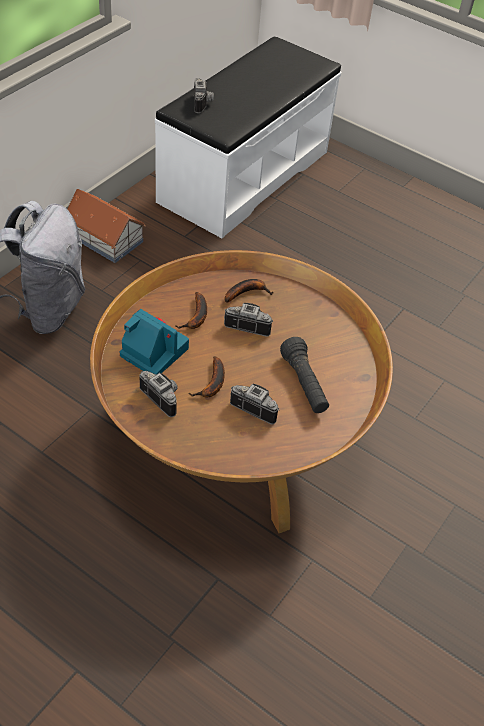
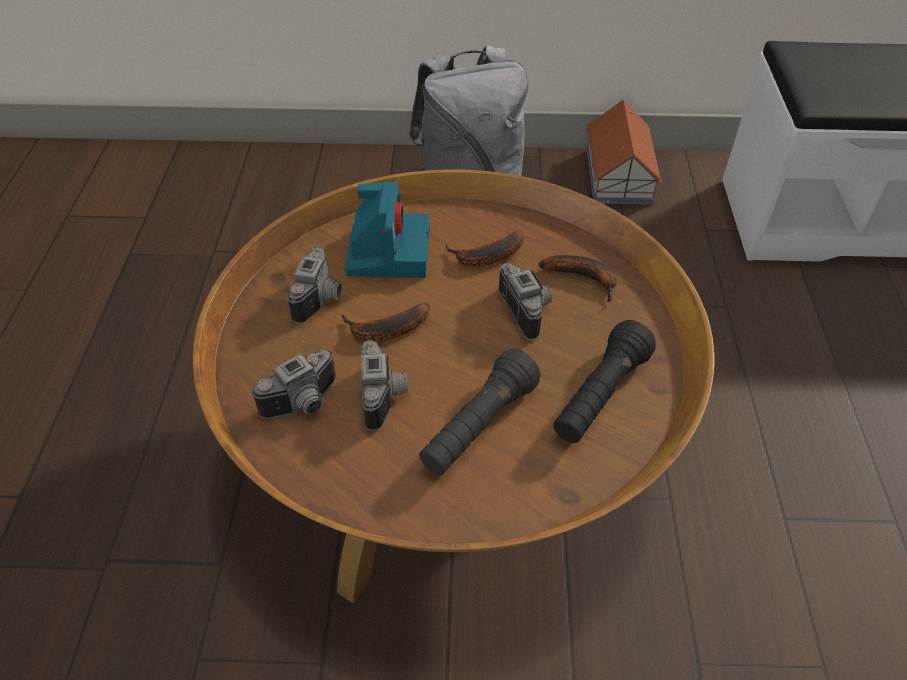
camera: 60 degrees right, 0 degrees up
(203, 103) = (841, 60): camera -> camera (305, 404)
(322, 334) = (599, 396): none -> black flashlight

